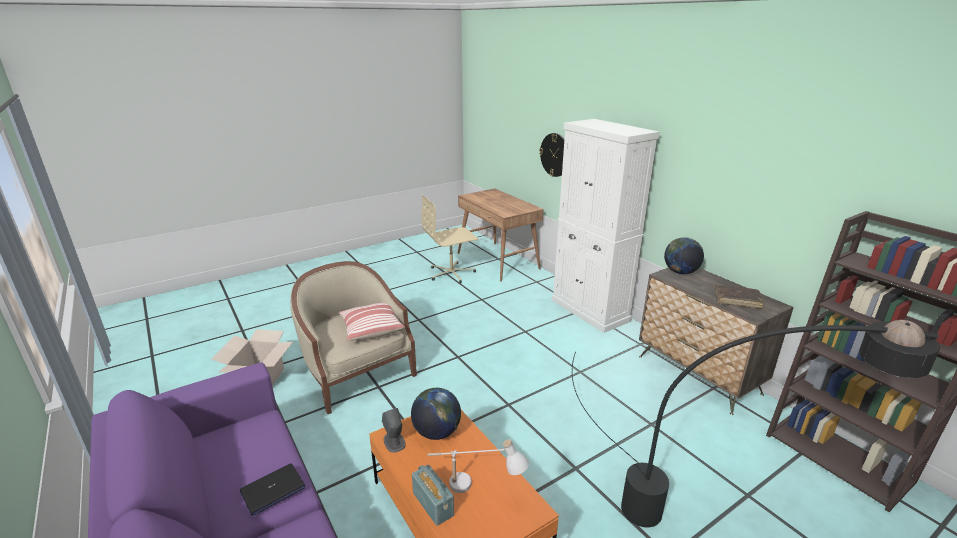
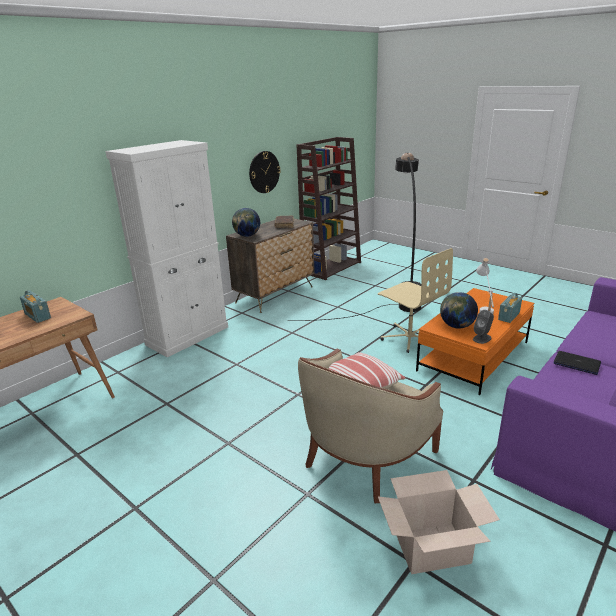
camera: 105 degrees left, 0 degrees up
(452, 273) = (77, 448): beige office chair -> beige office chair (409, 338)
(511, 205) = (37, 316): none -> radio
(555, 155) = (47, 220): wall clock -> wall clock (264, 172)

